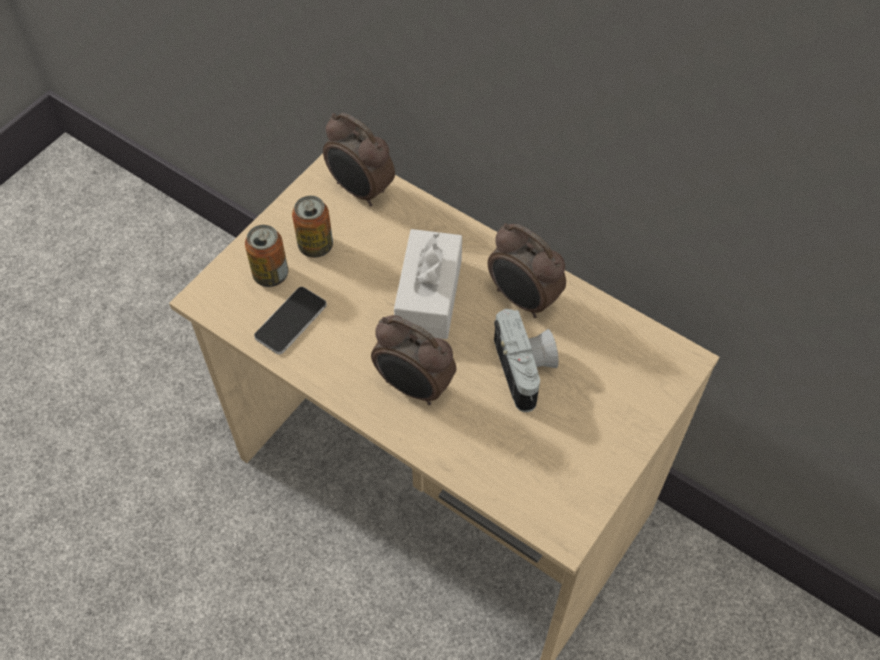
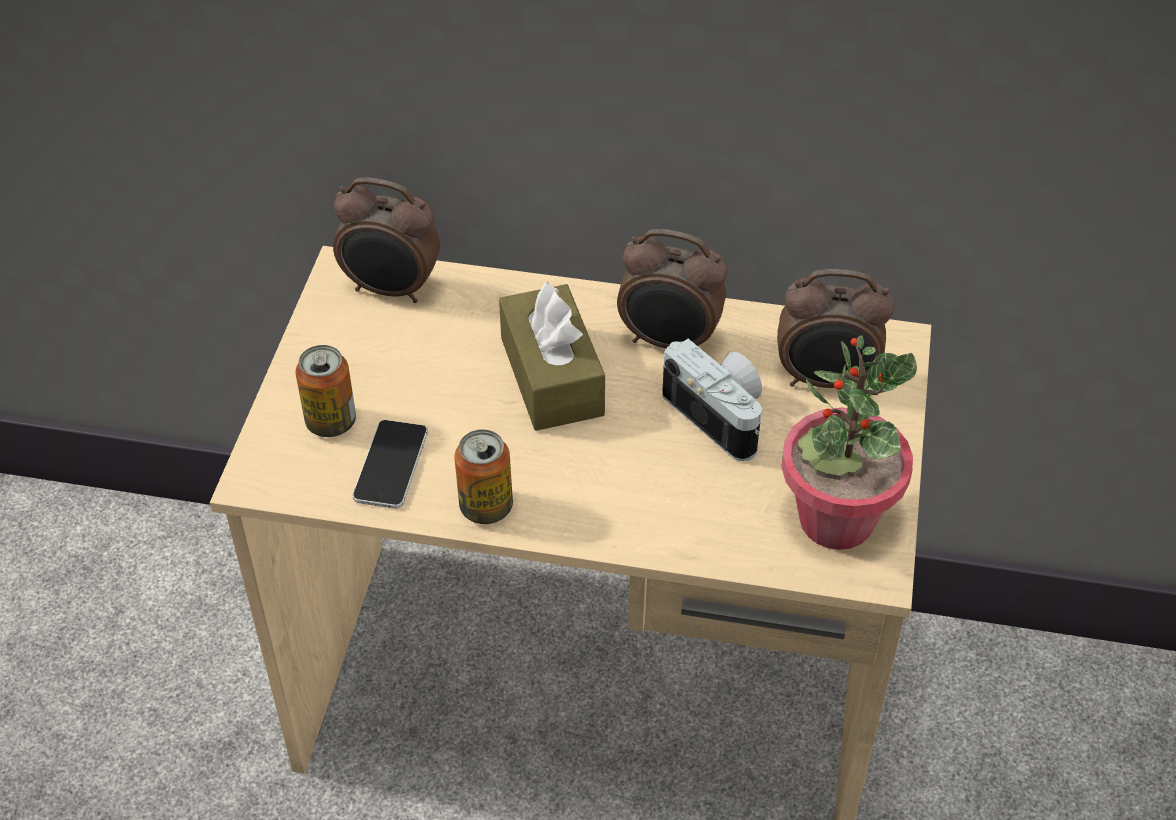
camera: 25 degrees left, 10 degrees down
(315, 246) = (370, 370): can -> can (486, 507)
(413, 387) = (595, 483): alarm clock -> alarm clock (825, 380)
(429, 295) = (551, 376): white tissue box -> brown tissue box
(560, 482) = (835, 520): none -> potted plant

